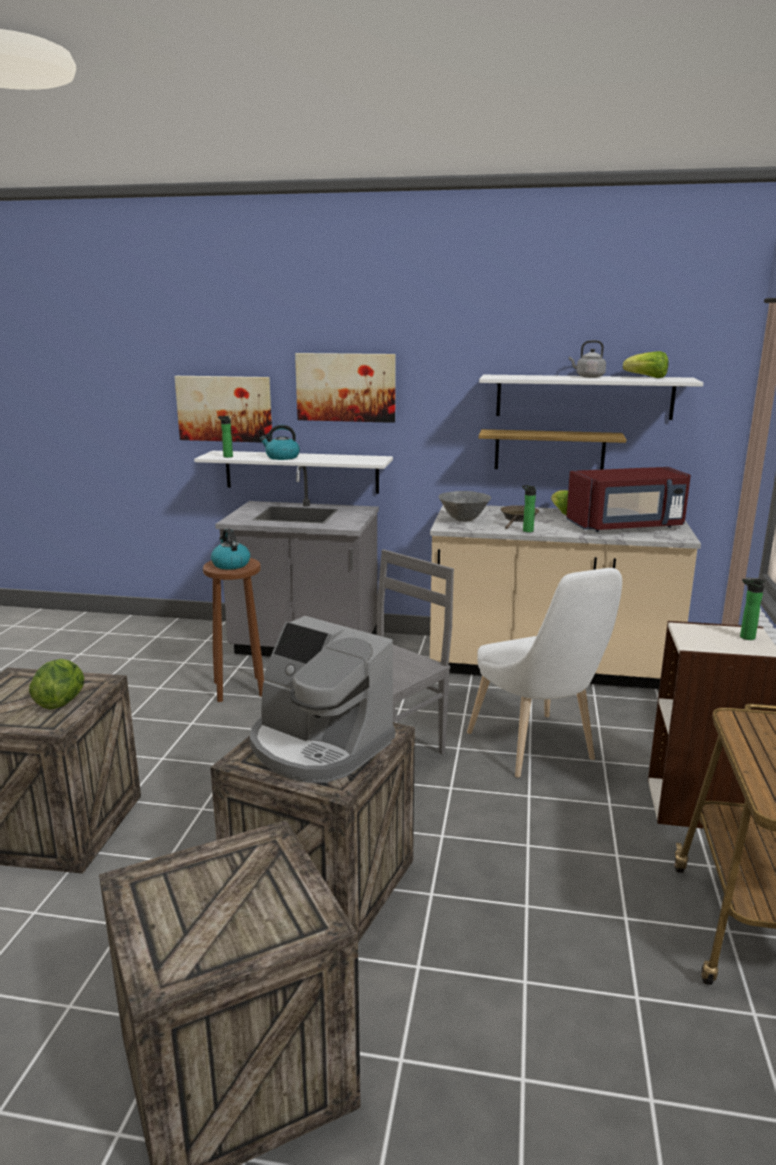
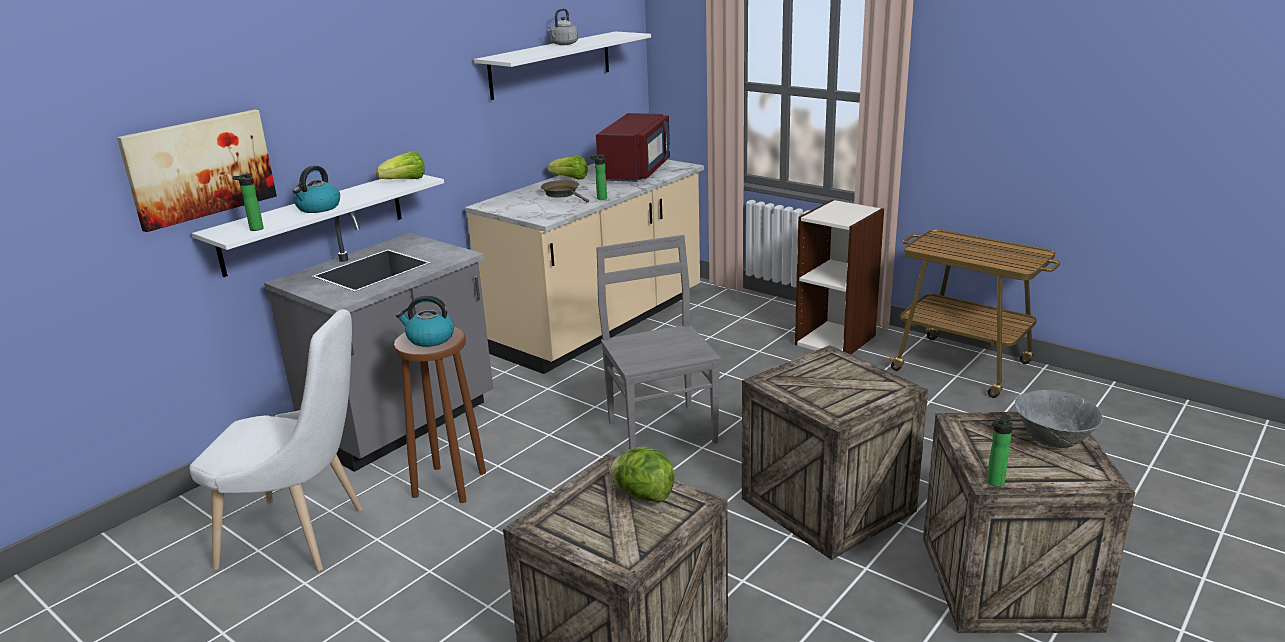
camera: 60 degrees left, 5 degrees up
(318, 746) = (834, 384): coffee machine -> none
(346, 387) = (348, 102): picture -> none
(464, 520) = (535, 210): grey bowl -> grey bowl (1052, 442)
(535, 750) = (721, 369): white chair -> white chair (302, 537)
(549, 451) = (534, 124): shelf -> none
(647, 377) = (598, 37): lettuce -> lettuce (405, 181)
(744, 637) = (844, 207): bottle -> bottle (994, 483)

